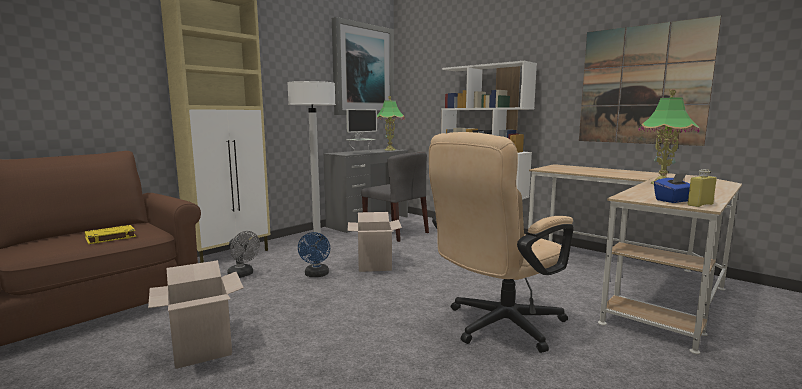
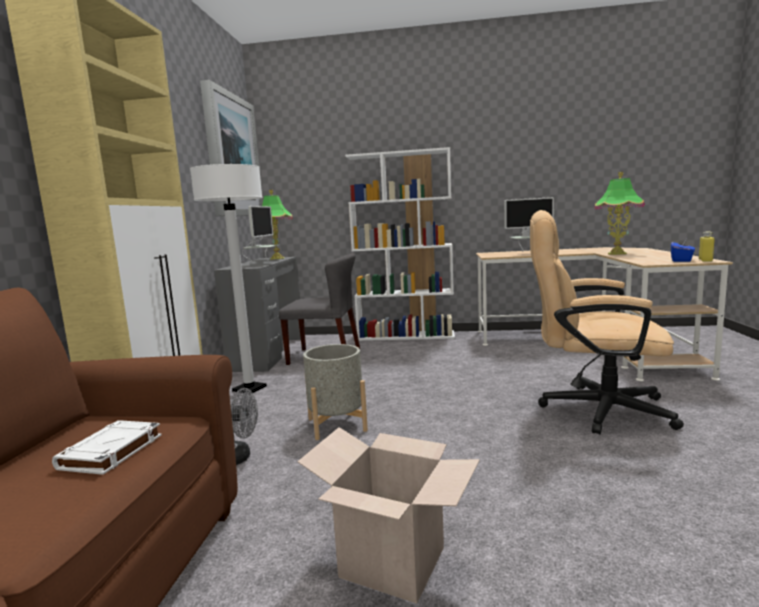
camera: 35 degrees left, 0 degrees up
(110, 237) = (111, 452): yellow book -> white book
(316, 275) = (337, 424): blue fan -> grey planter
(374, 265) = (377, 394): cardboard box -> none
(497, 327) = (592, 408): beige office chair -> beige office chair turned 90 degrees clockwise
(582, 171) = (528, 254): none -> monitor
(642, 85) = (551, 172): picture -> none

